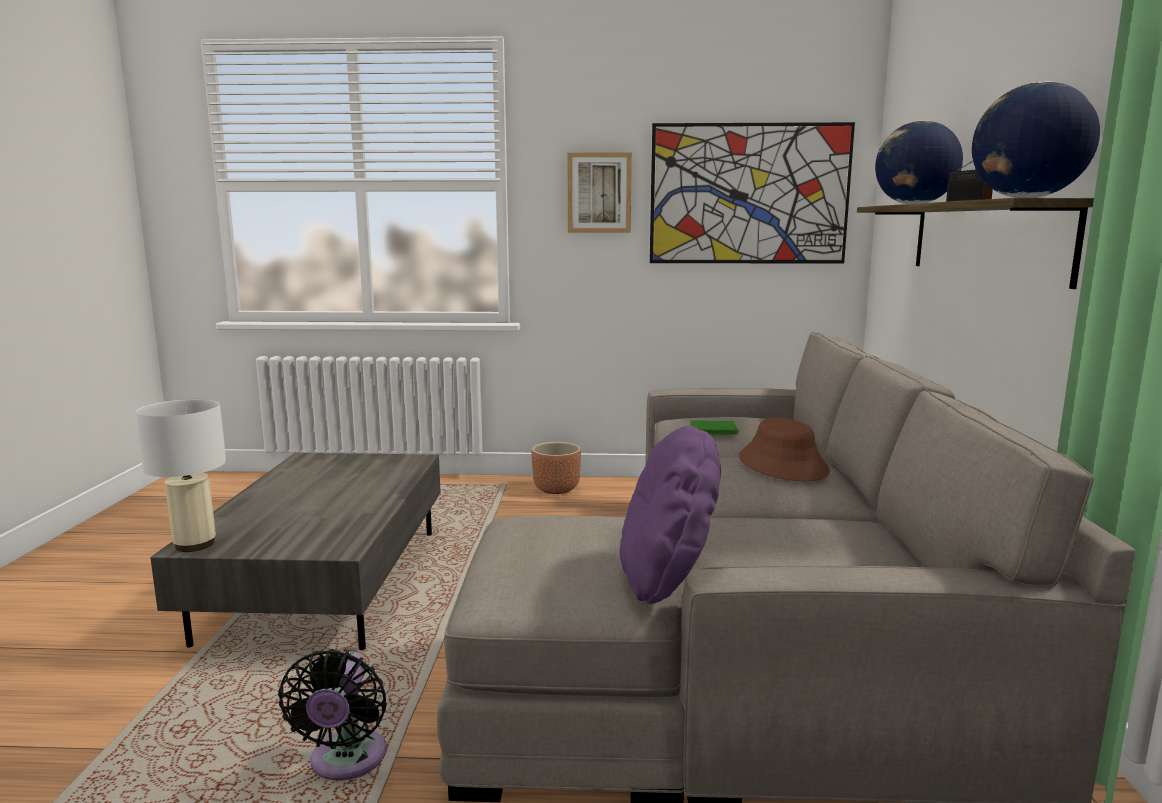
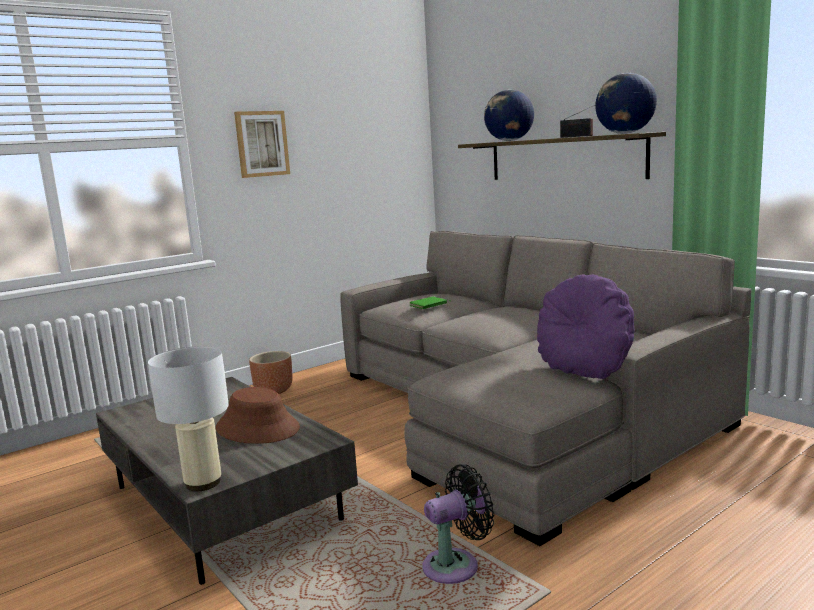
camera: 40 degrees left, 0 degrees up
(346, 762) = (456, 565): black fan -> black fan turned 75 degrees counterclockwise
(749, 194) = (362, 140): picture -> none
(783, 465) = (507, 310): brown hat -> brown hat (258, 428)

